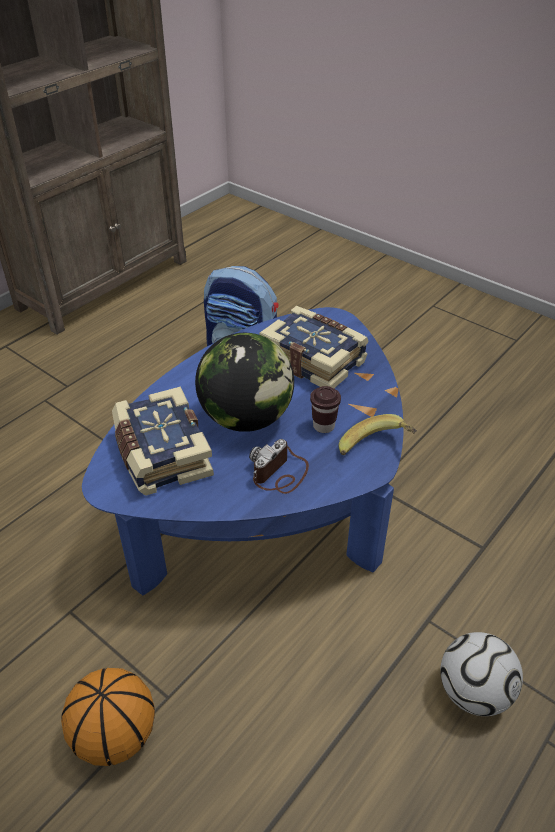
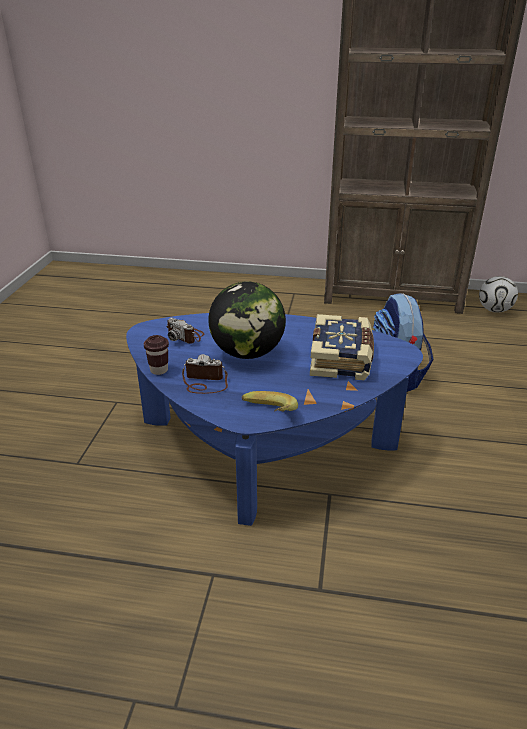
camera: 60 degrees right, 10 degrees down
(115, 734) = (44, 453): basketball -> none
(161, 454) = (185, 336): book -> camera
(323, 426) = (270, 385): brown cup -> brown cup (159, 370)
(473, 692) = (157, 629): football -> football (494, 310)

